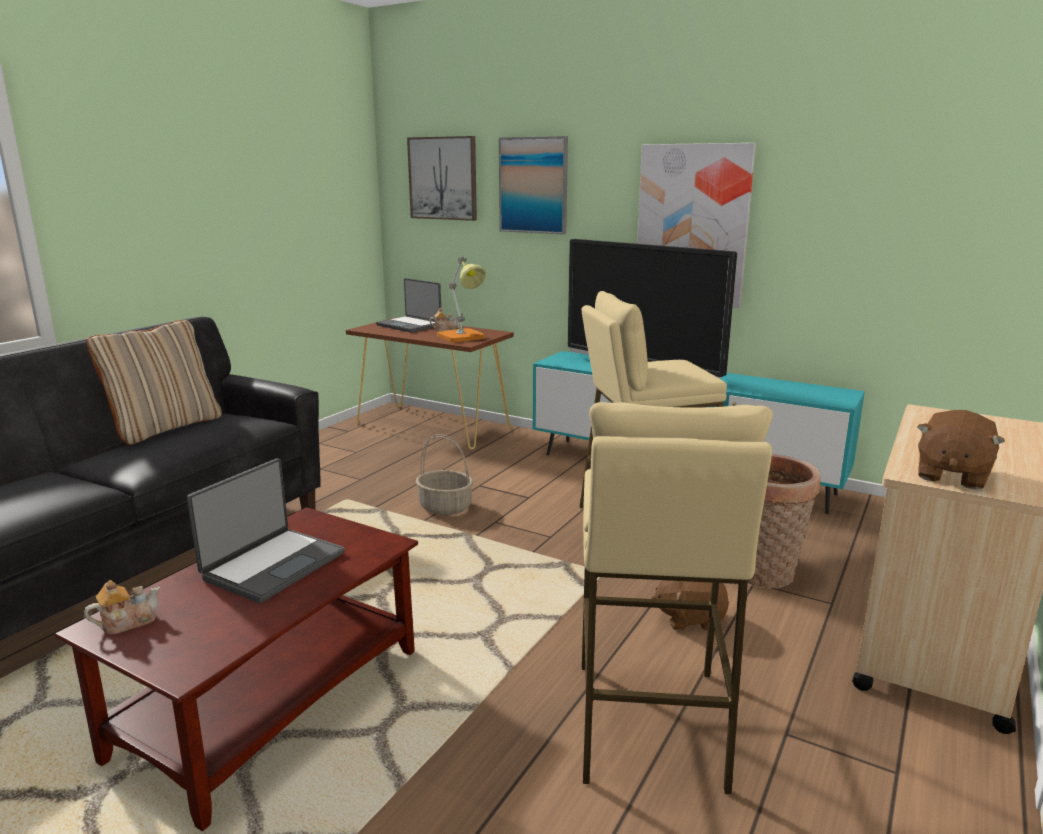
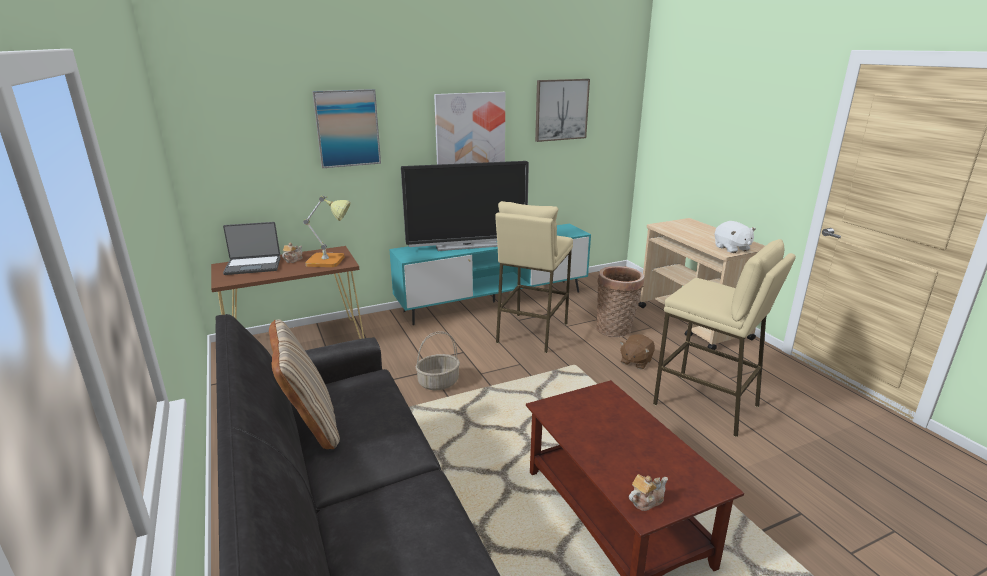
camera: 55 degrees left, 5 degrees up
(127, 622) = (646, 500): teapot -> teapot turned 60 degrees clockwise
(272, 565) = (606, 433): laptop -> none
(443, 178) = (251, 128): picture -> picture (561, 110)
(951, 475) = (731, 248): brown plush toy -> white plush toy

